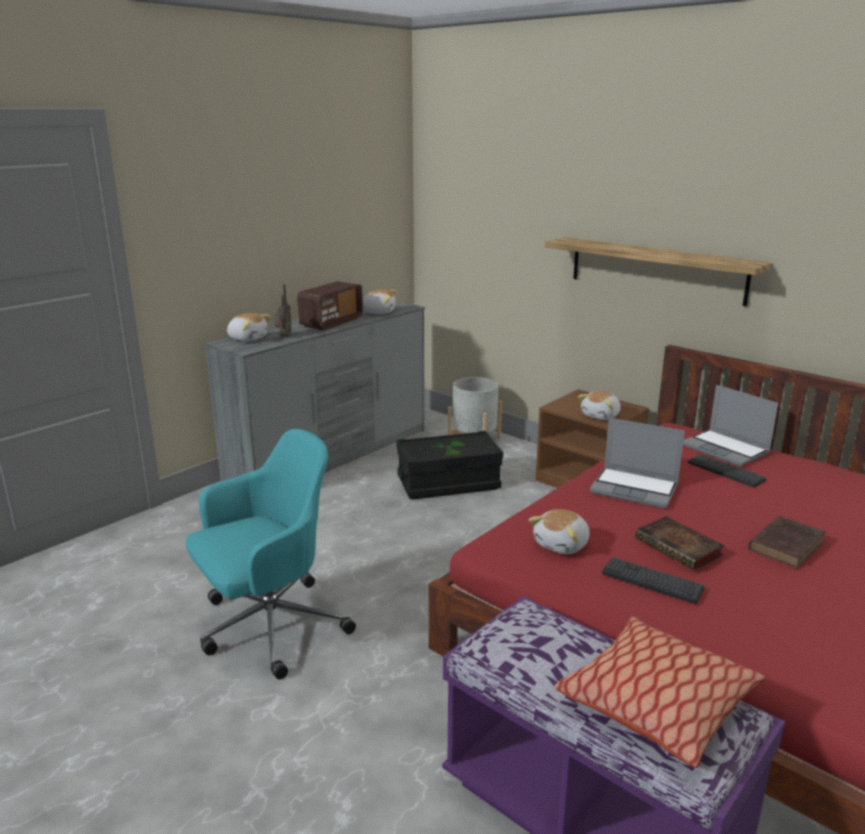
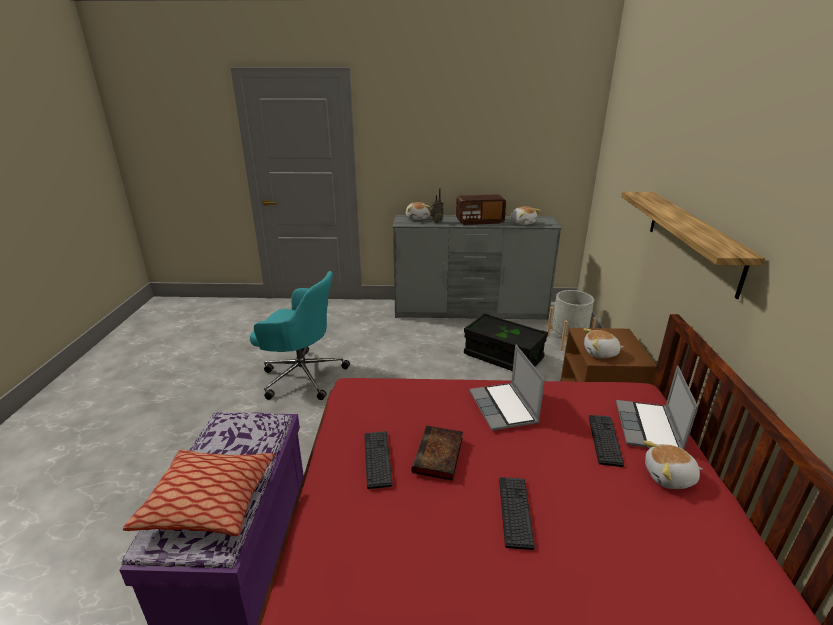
camera: 50 degrees right, 5 degrees up
(562, 545) = (384, 407): plush toy -> plush toy (669, 477)
(787, 545) = (515, 512): brown book -> keyboard

